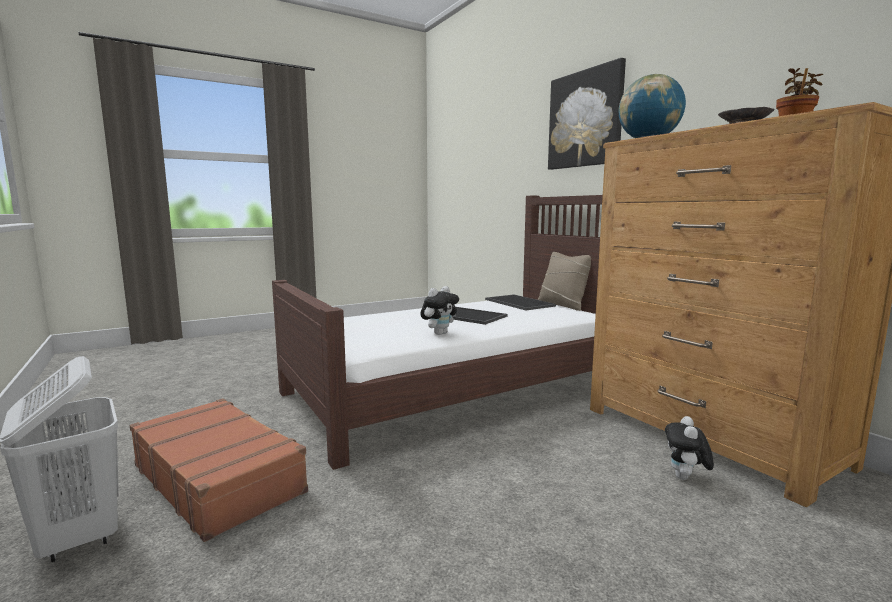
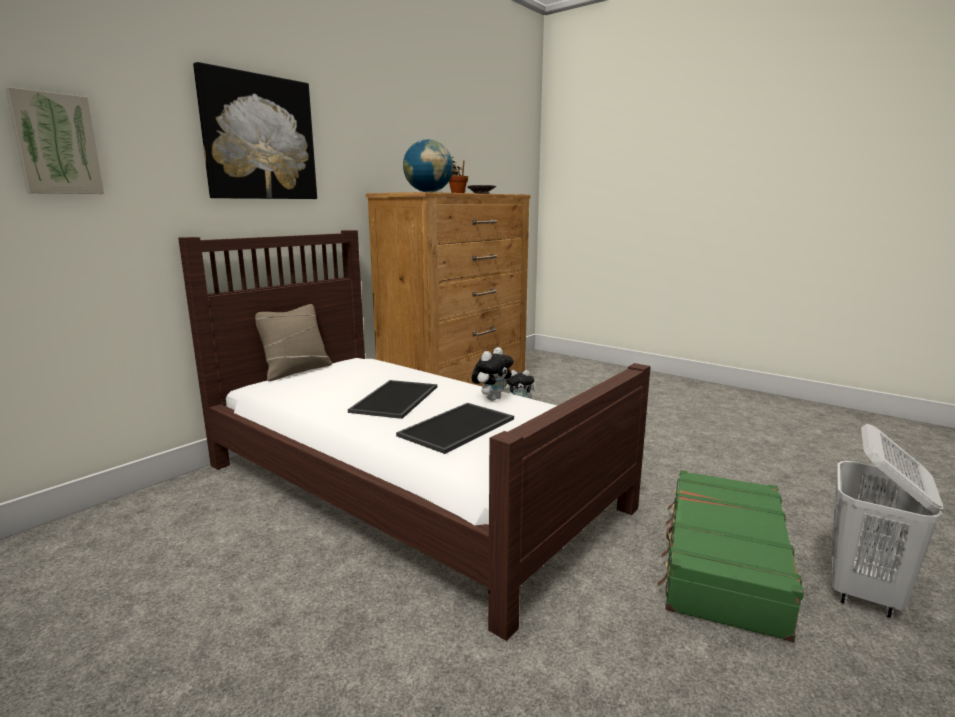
camera: 110 degrees left, 5 degrees up
(219, 478) = (722, 563): brown suitcase -> green suitcase
(439, 333) = (492, 398): plush toy -> plush toy turned 105 degrees clockwise
(502, 149) = (56, 144): none -> picture
(518, 303) = (301, 384): tray -> tray (458, 428)

